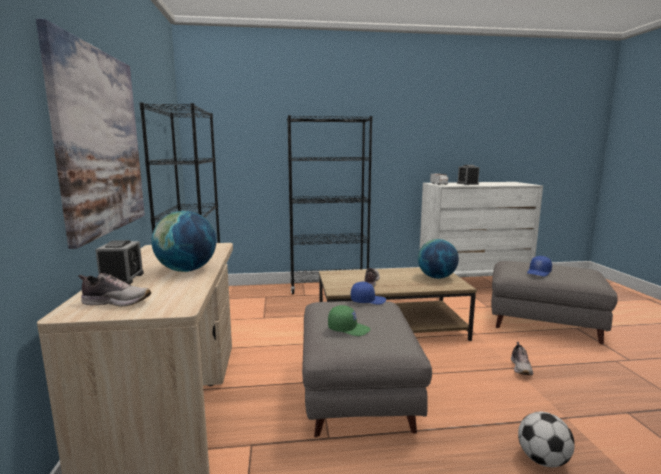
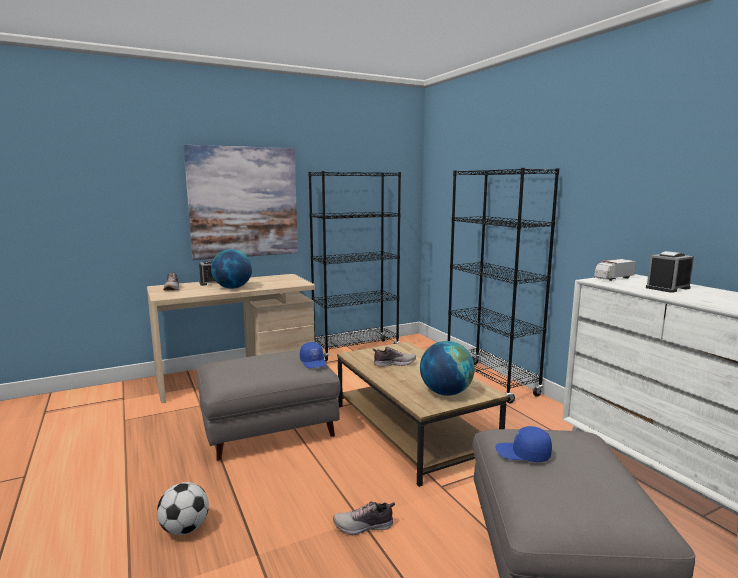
camera: 70 degrees right, 0 degrees up
(348, 329) = (244, 362): green cap -> none

